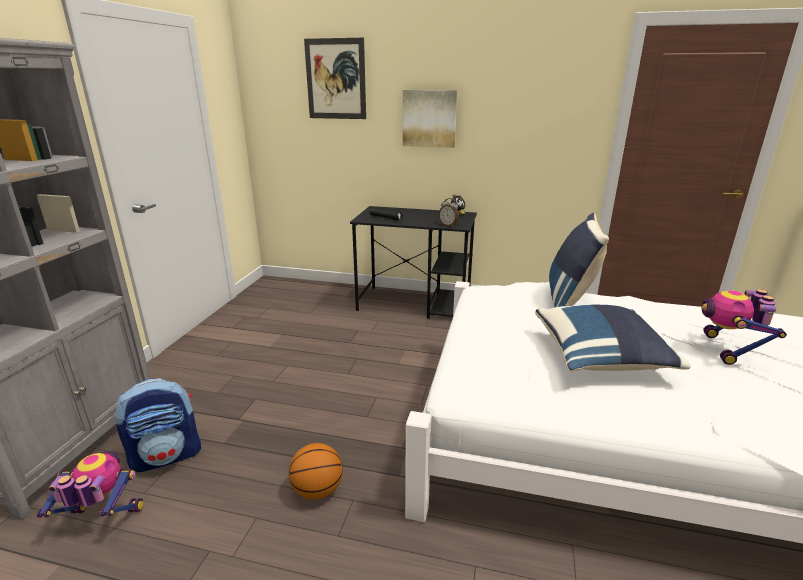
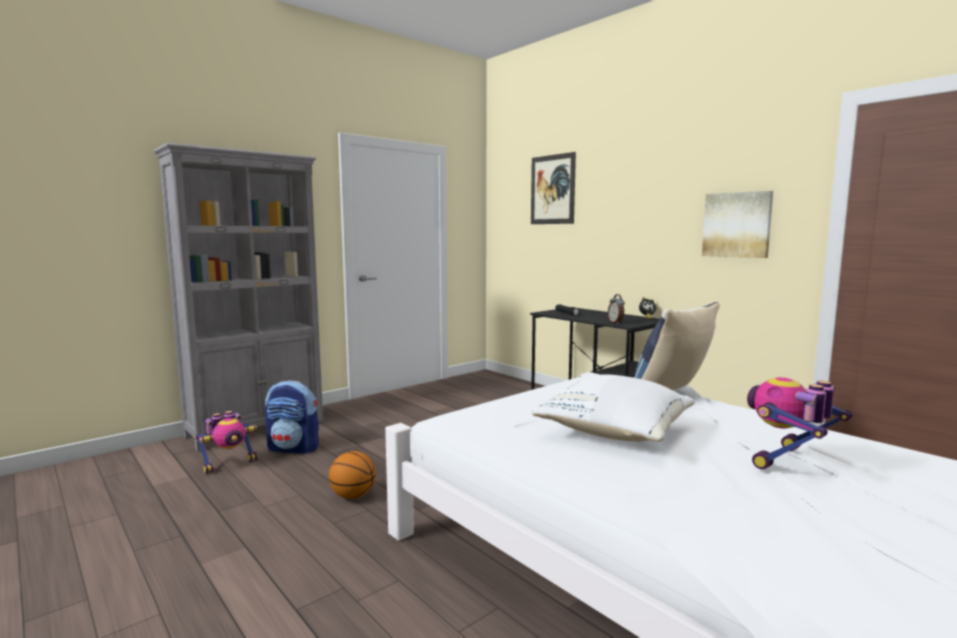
camera: 35 degrees right, 15 degrees down
(103, 518) = (229, 464): toy robot -> toy robot turned 105 degrees clockwise
(429, 118) = (627, 221): picture -> picture (737, 225)
(601, 358) = (615, 433): blue pillow -> white pillow

